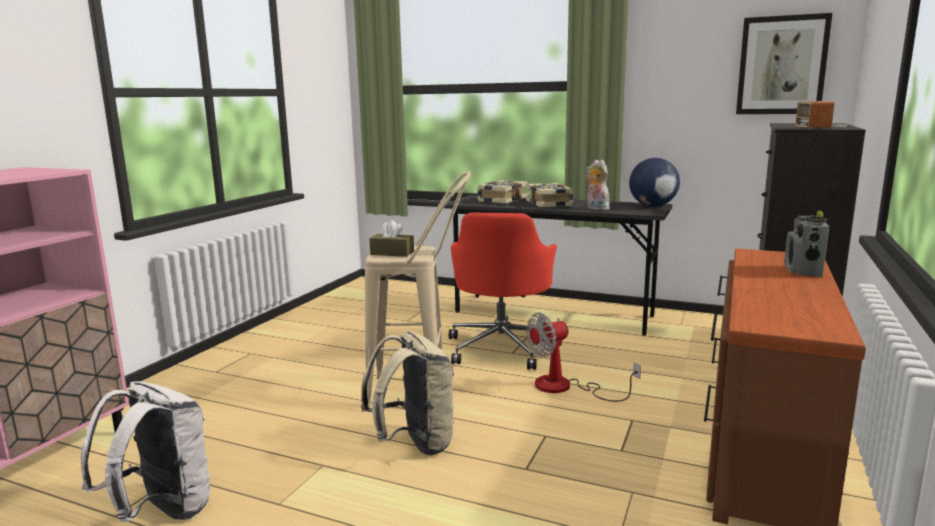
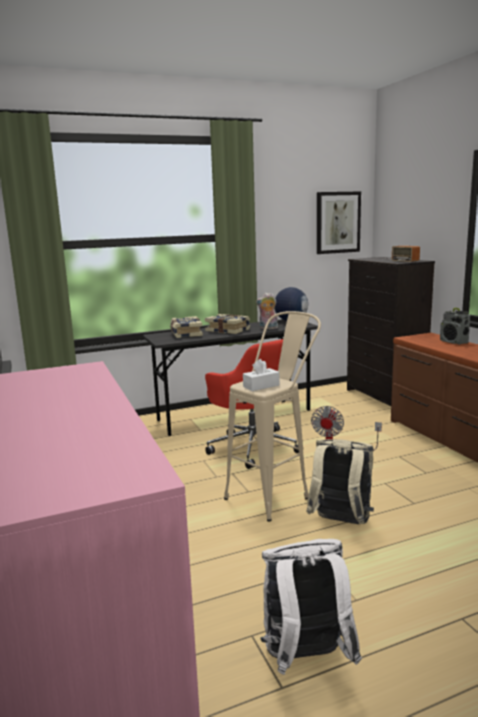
camera: 45 degrees left, 0 degrees up
(392, 253) = (261, 386): brown tissue box -> white tissue box

